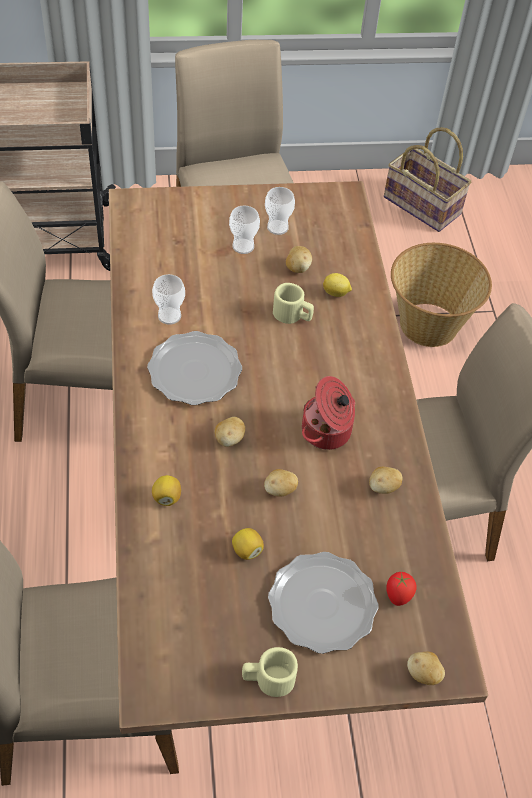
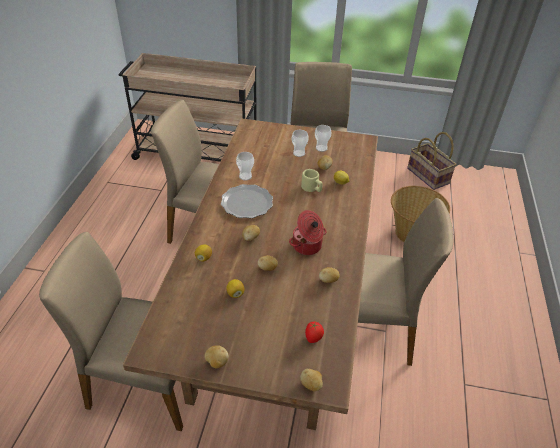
camera: 20 degrees right, 10 degrees down
(268, 679) = (217, 362): beige mug -> potato
(321, 604) = (265, 331): plate -> none

